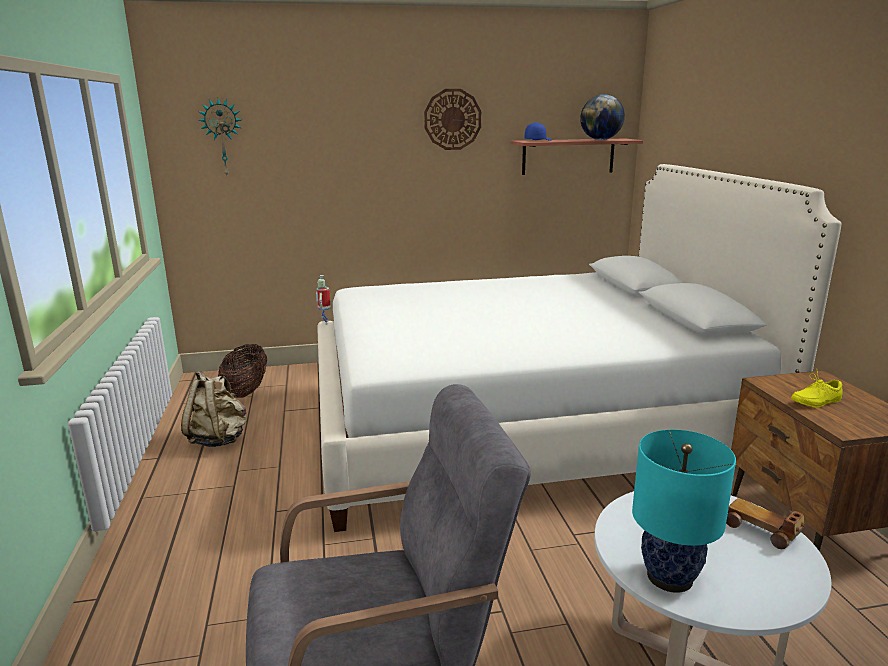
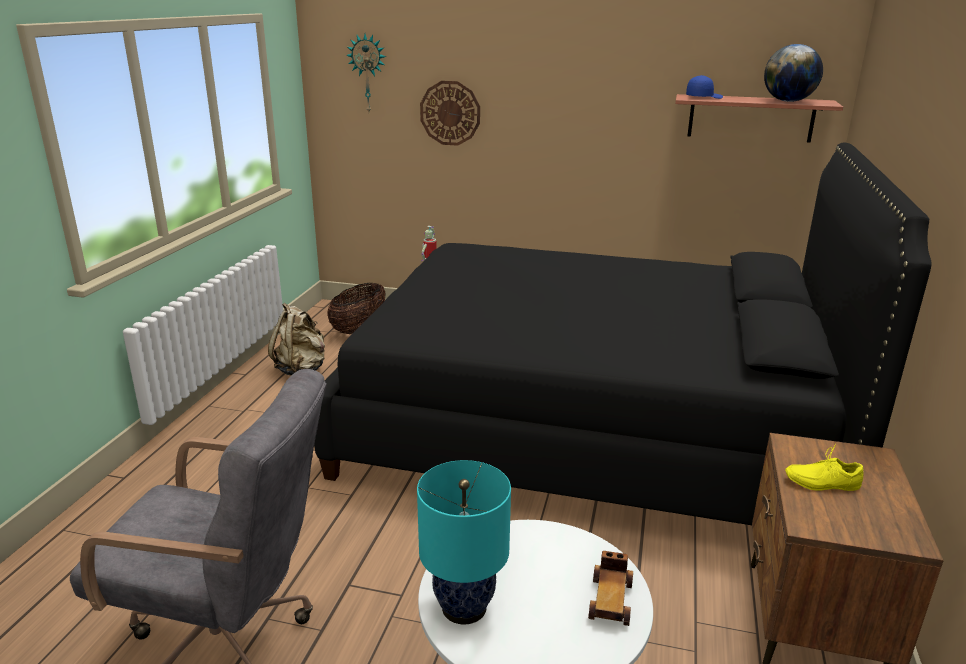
camera: 25 degrees right, 5 degrees up
(452, 119) = (607, 65): wall clock -> wall clock (450, 113)
(525, 425) = (589, 426): white bed -> black bed
(762, 531) = (610, 600): toy car -> toy car turned 150 degrees counterclockwise

